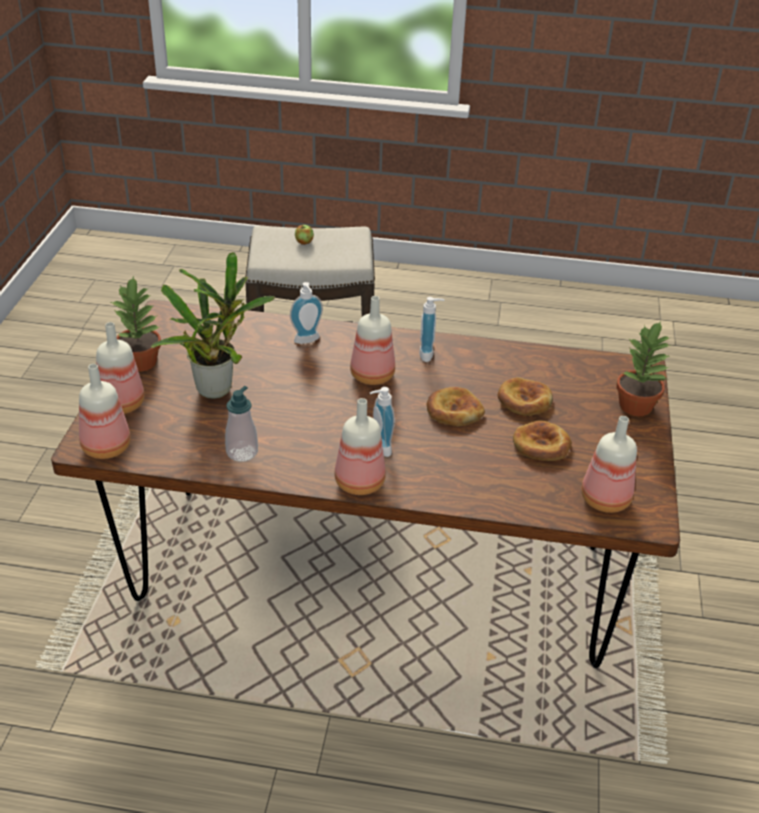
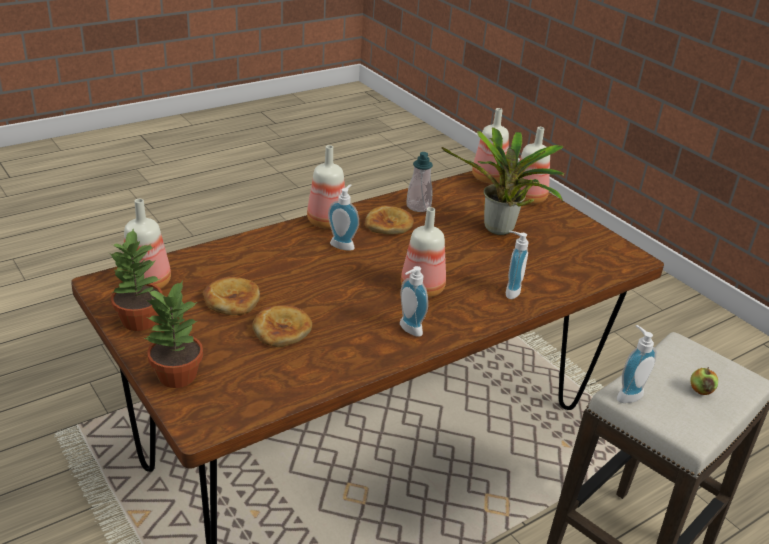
camera: 135 degrees right, 5 degrees down
(141, 362) = (571, 223): potted plant -> potted plant (138, 321)
(352, 258) = (627, 394): none -> soap dispenser
(454, 411) = (327, 293): bread -> bread (389, 224)

